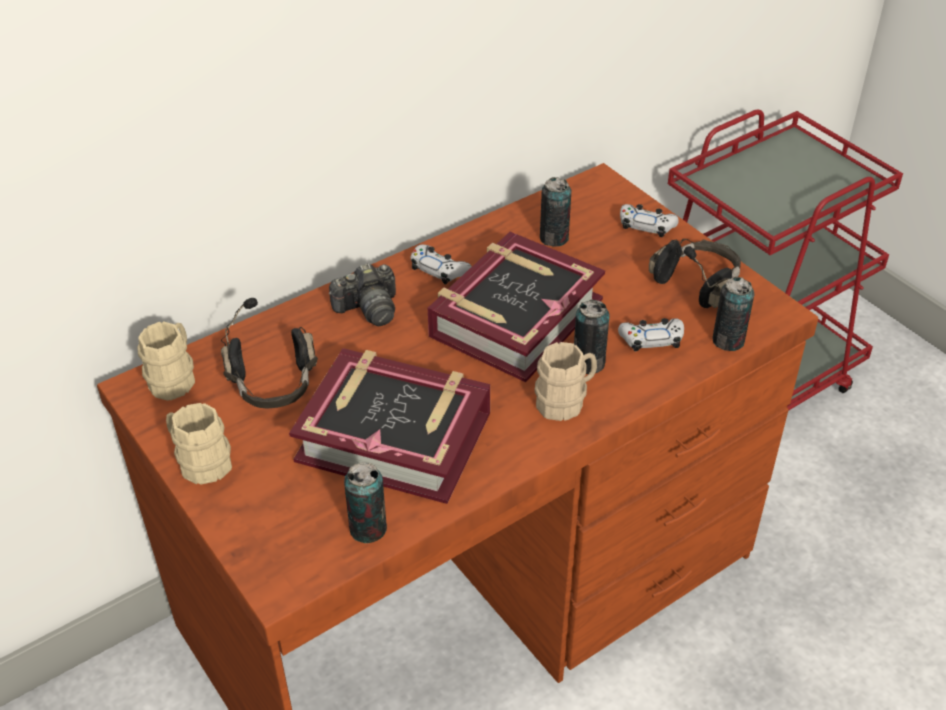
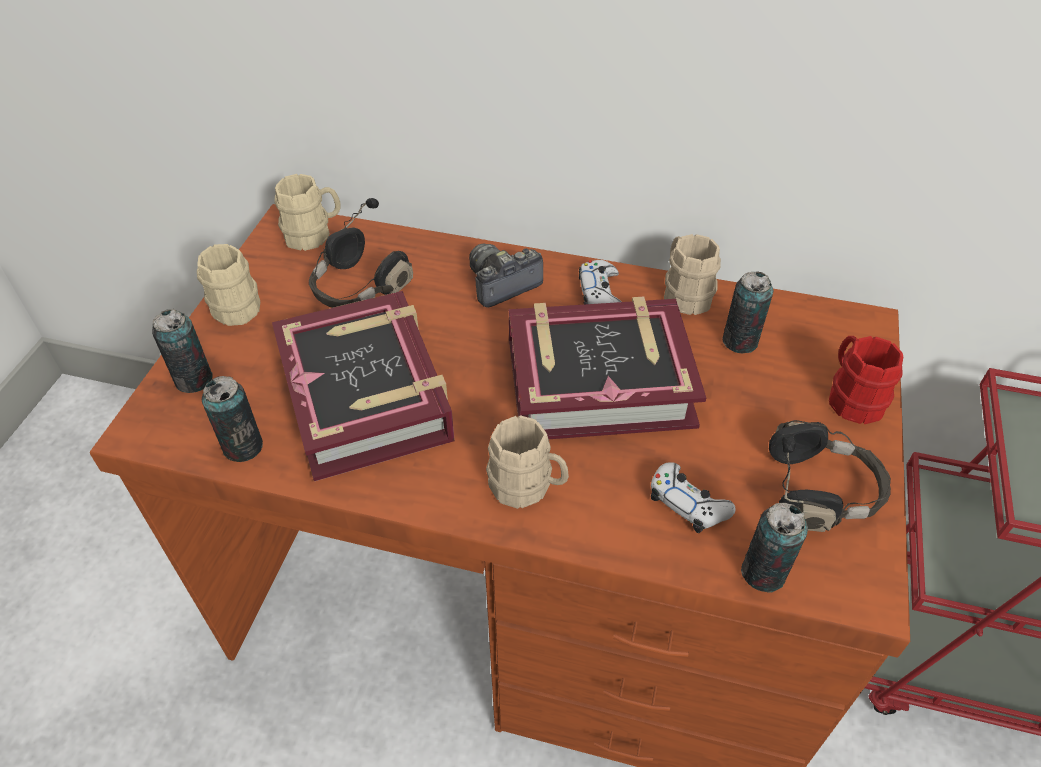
camera: 50 degrees right, 5 degrees up
(368, 309) = (502, 284): camera -> camera turned 120 degrees clockwise
(485, 234) = (684, 293): none -> beige mug
(588, 363) = (597, 473): can -> can (194, 380)
(646, 226) = (851, 397): white game controller -> red mug

